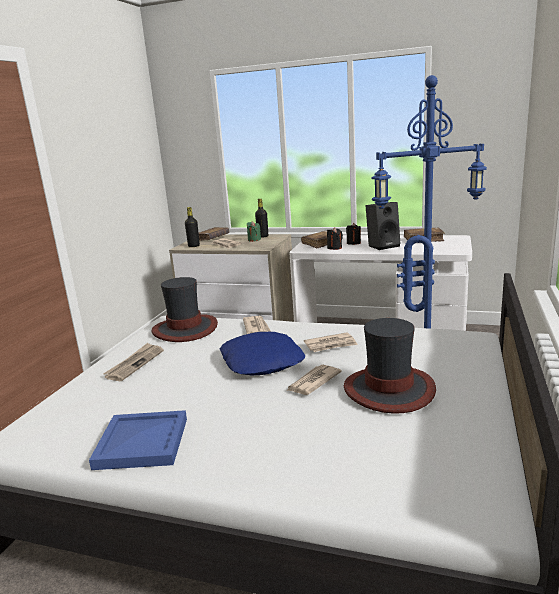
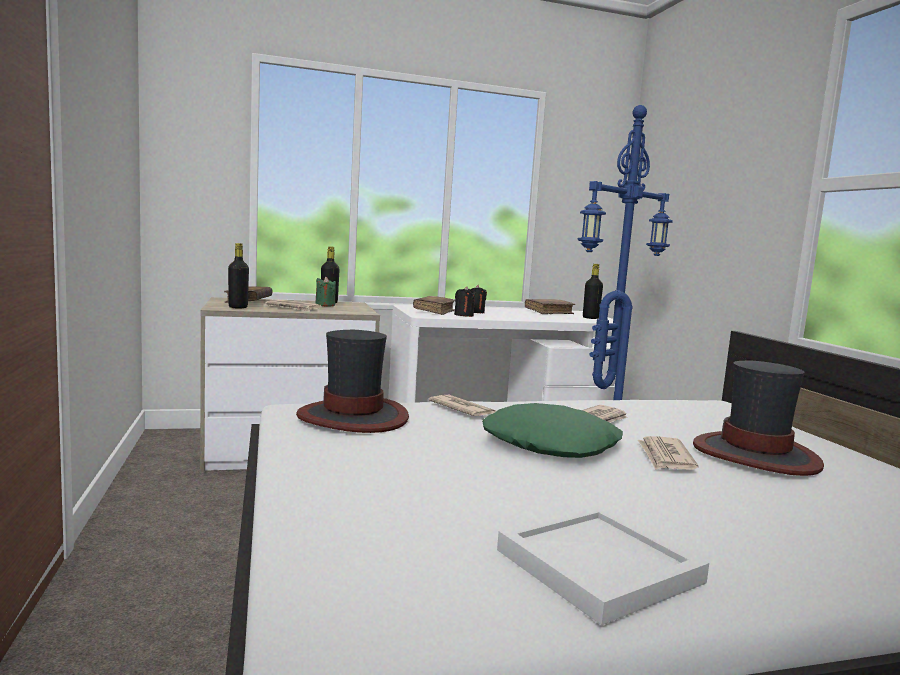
camera: 35 degrees left, 10 degrees down
(135, 363) = (356, 465): newspaper -> none
(143, 443) = (602, 566): blue tray -> white tray
(262, 362) = (551, 444): blue pillow -> green pillow
(383, 246) = (518, 315): black speaker -> none
(447, 247) = (590, 318): none -> black bottle

